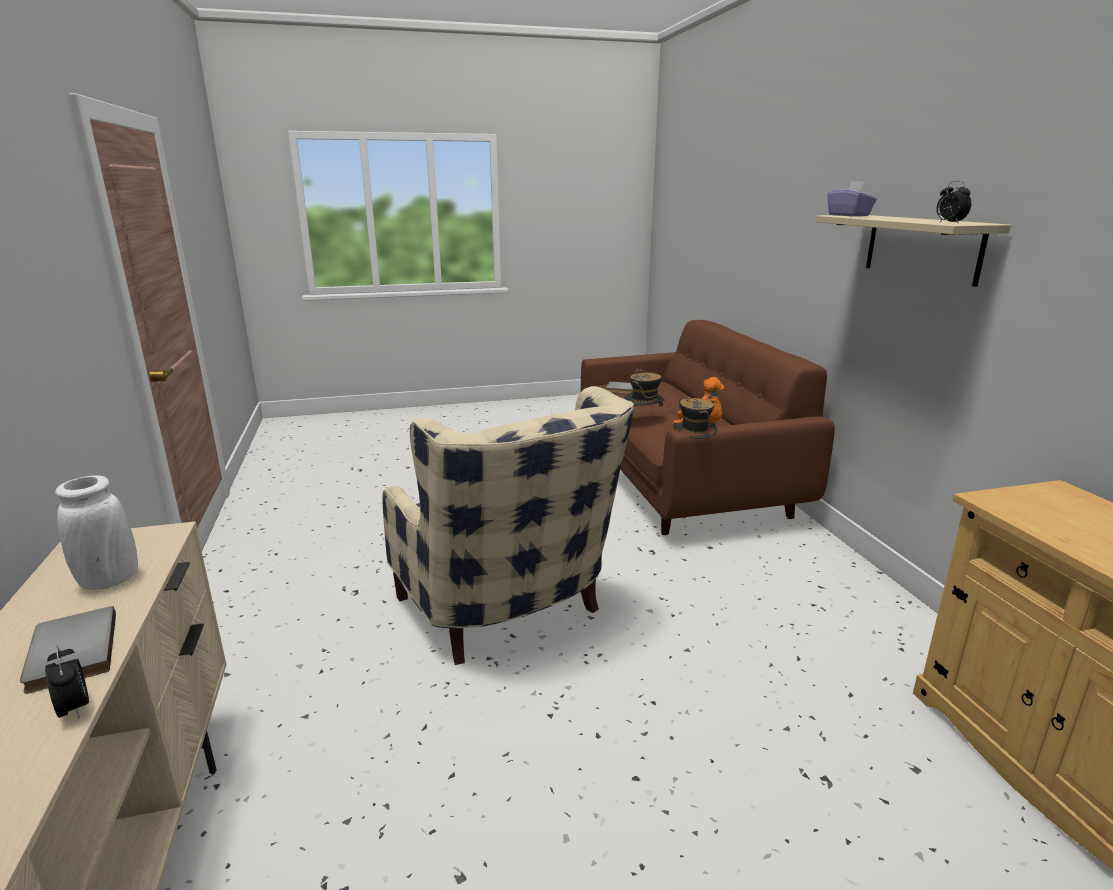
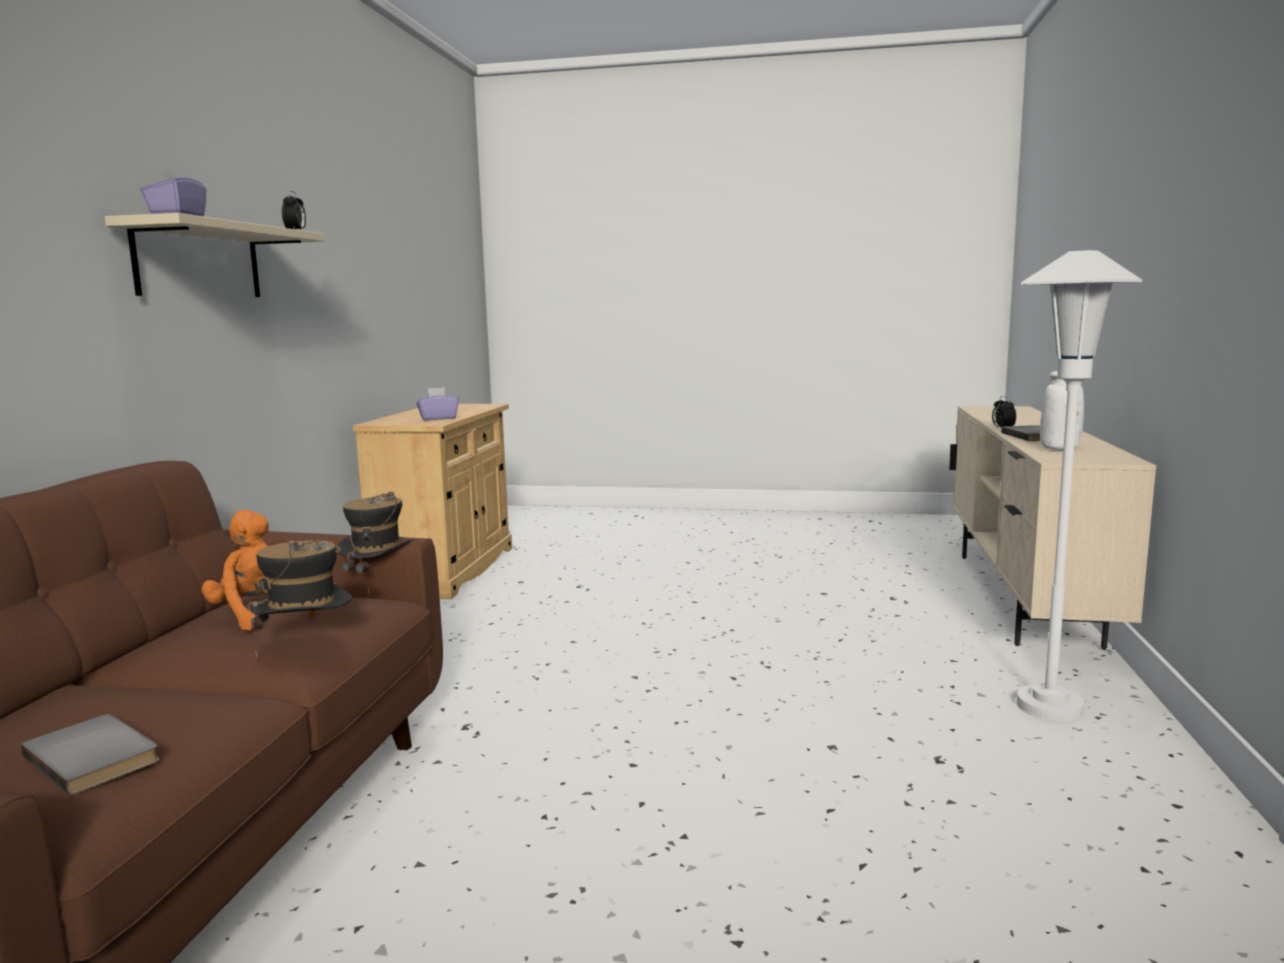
camera: 155 degrees left, 10 degrees down
(246, 662) = (1049, 707): none -> white floor lamp
(508, 613) = (725, 696): beige armchair -> none
(1052, 522) = (438, 418): none -> purple tissue box

